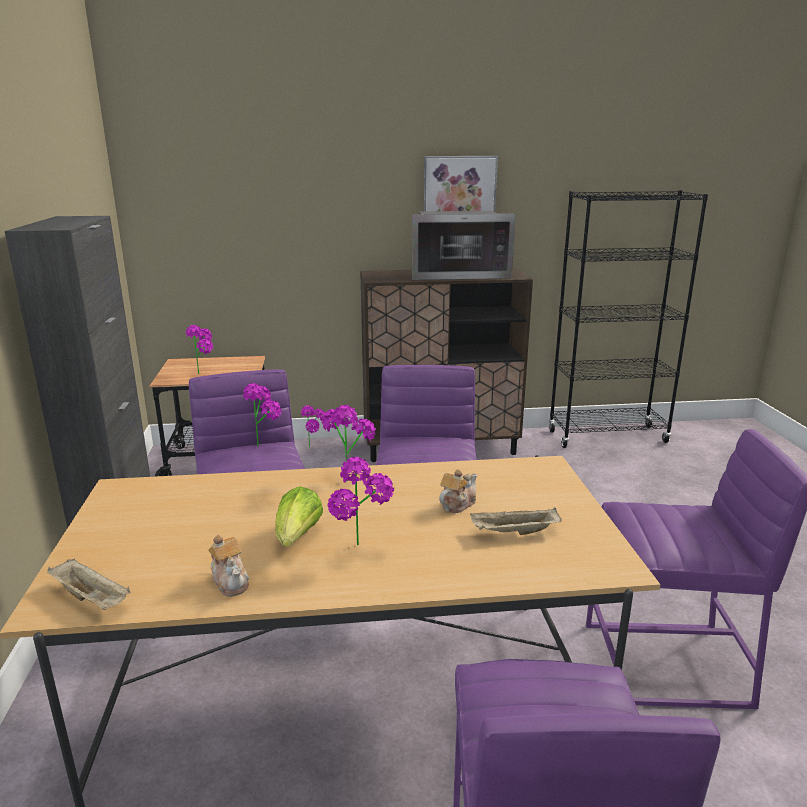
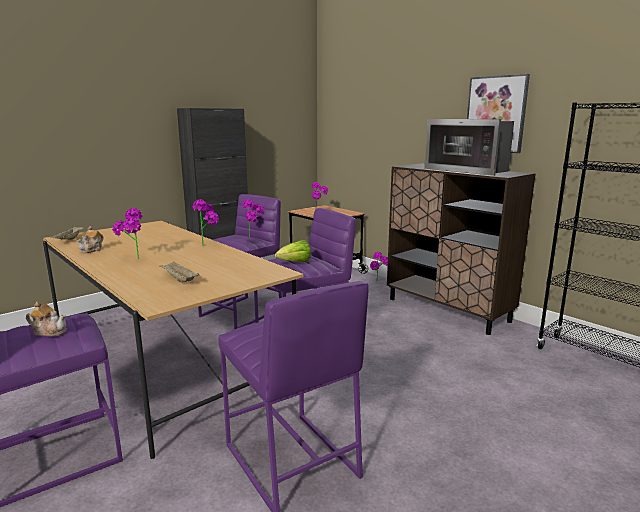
camera: 55 degrees right, 5 degrees down
(297, 537) = (136, 250): lettuce -> lettuce (295, 263)
(457, 504) = (200, 265): teapot -> teapot (49, 331)

